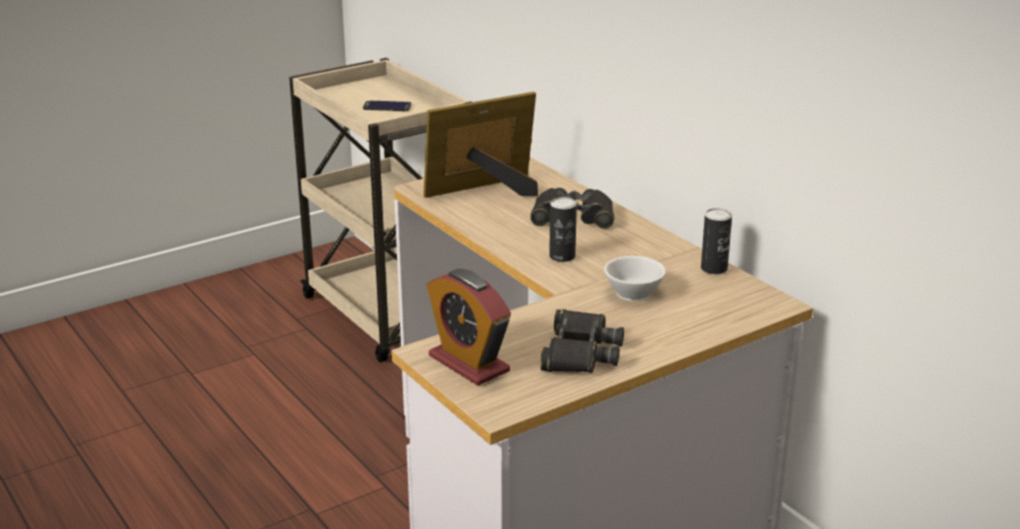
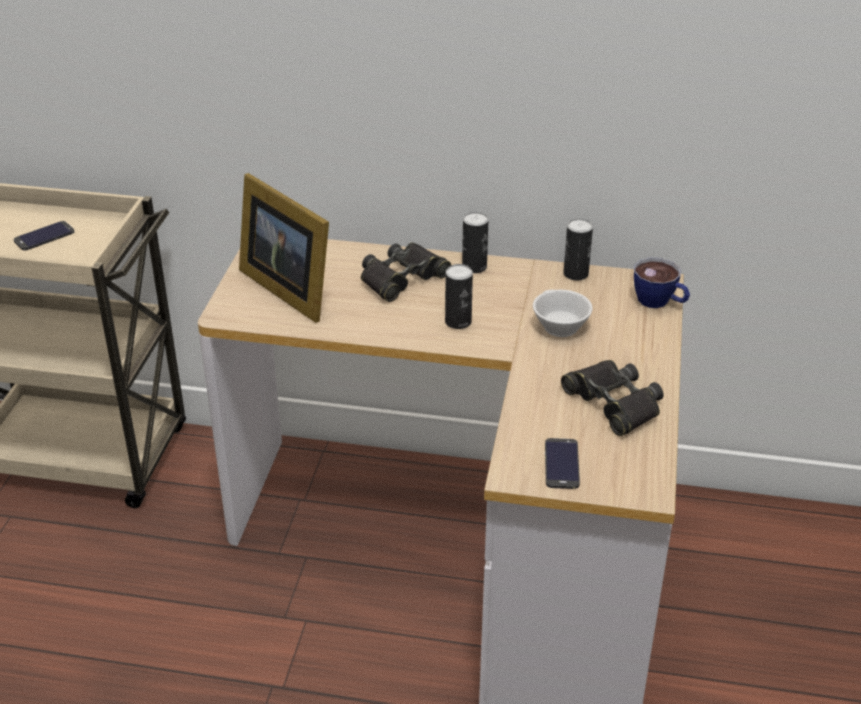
camera: 45 degrees left, 10 degrees up
(469, 364) = (561, 464): alarm clock -> phone
(486, 191) = (288, 287): picture frame -> picture frame turned 60 degrees counterclockwise
(640, 232) = (474, 267): none -> can
(749, 315) = (659, 302): none -> cup

